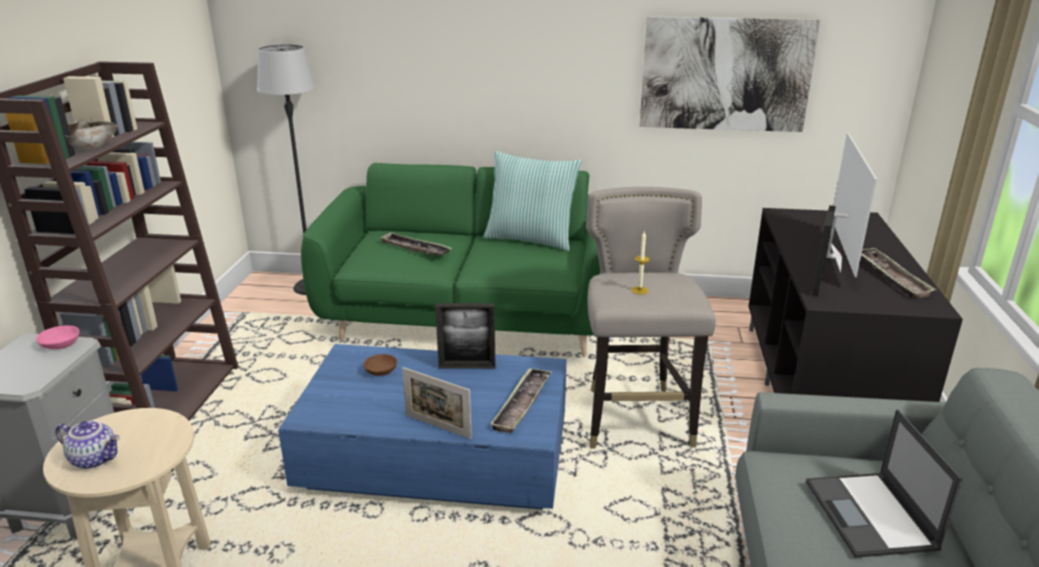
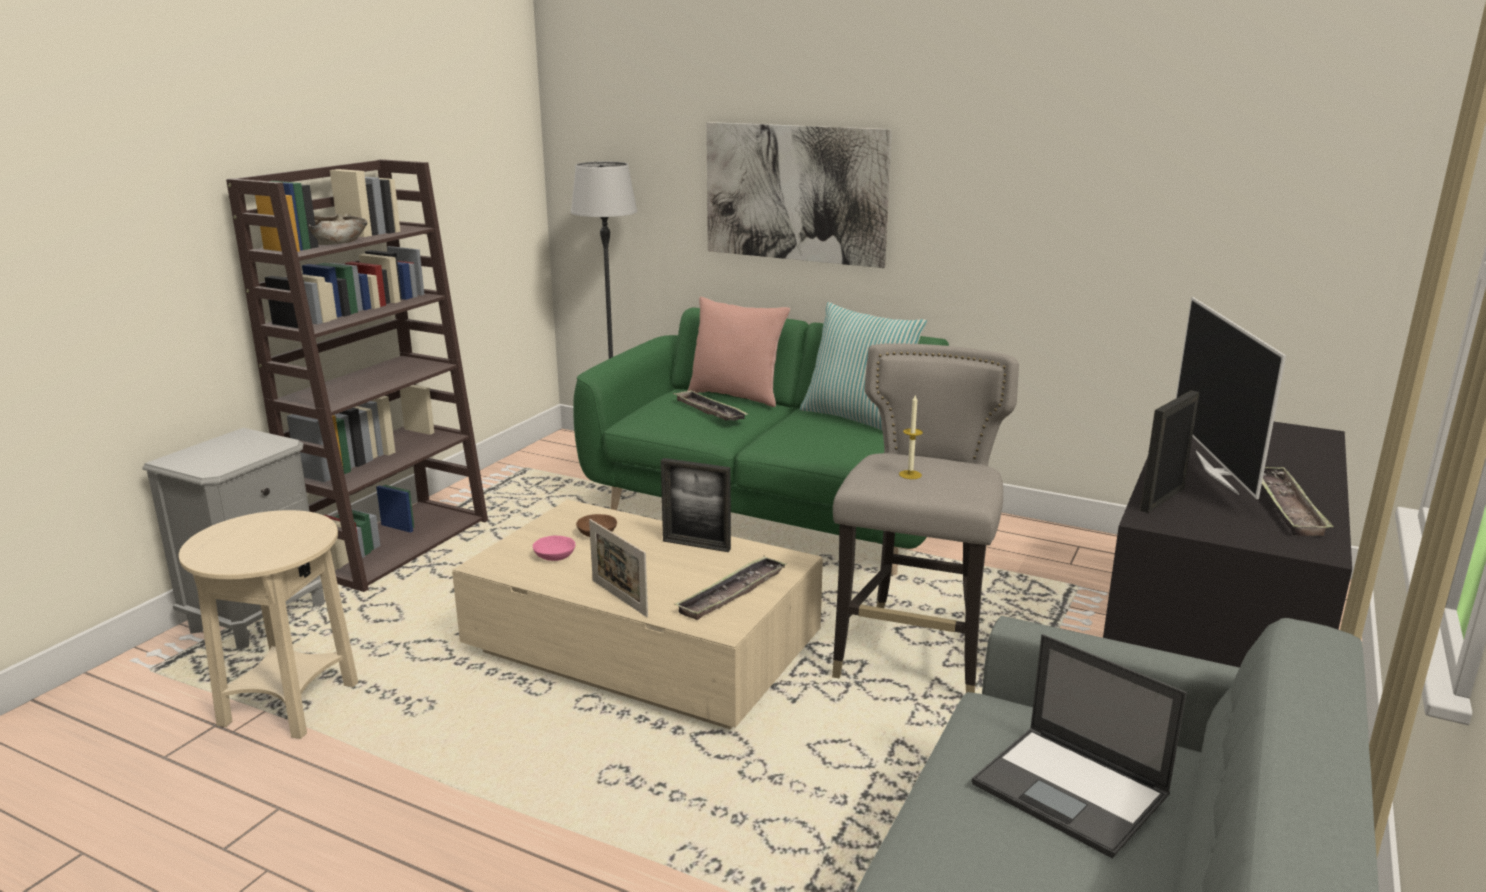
camera: 20 degrees right, 5 degrees down
(60, 345) = (264, 442): pink bowl -> pink bowl (554, 557)
(95, 458) = (231, 545): teapot -> none
(426, 232) = (736, 396): none -> pink pillow
(437, 456) = (644, 649): blue coffee table -> beige coffee table
(725, 74) = (1143, 222): picture -> picture (795, 193)
(833, 256) = (1218, 472): television -> television turned 150 degrees clockwise
(871, 516) = (1072, 790): laptop -> laptop turned 60 degrees counterclockwise

